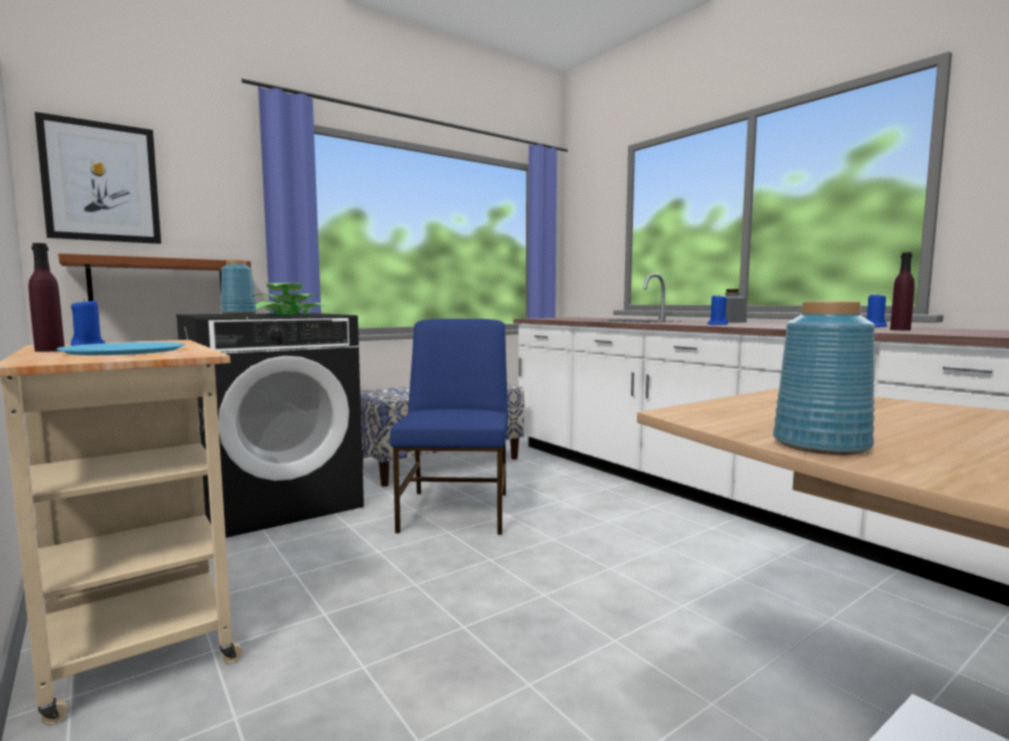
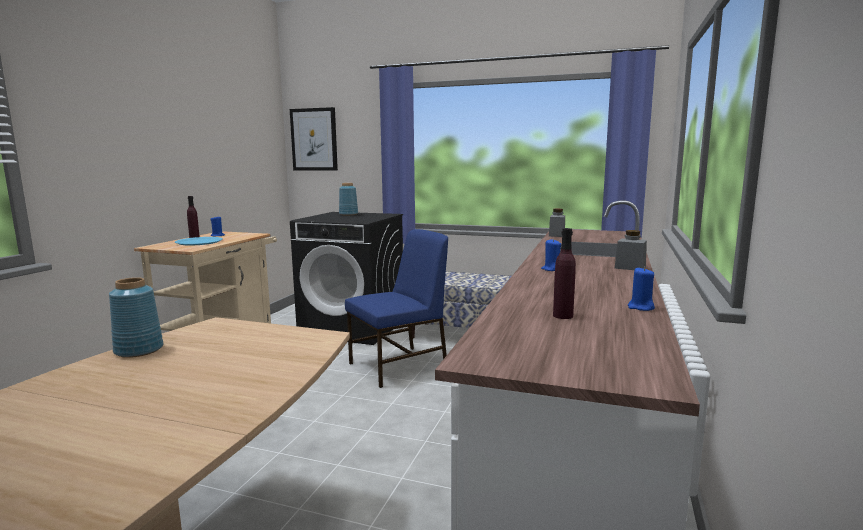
camera: 55 degrees right, 5 degrees up
(159, 284) = (337, 192): brown shelf -> none
(290, 314) = (353, 218): potted plant -> none
(555, 319) = (556, 235): none -> grey jar

